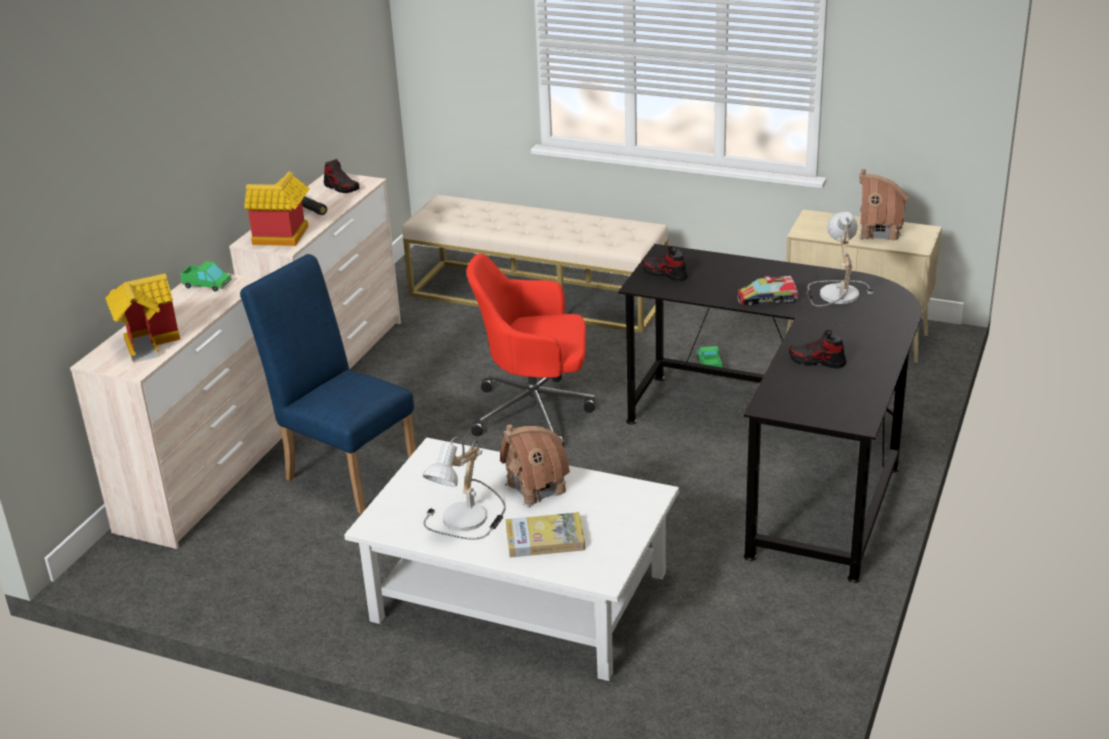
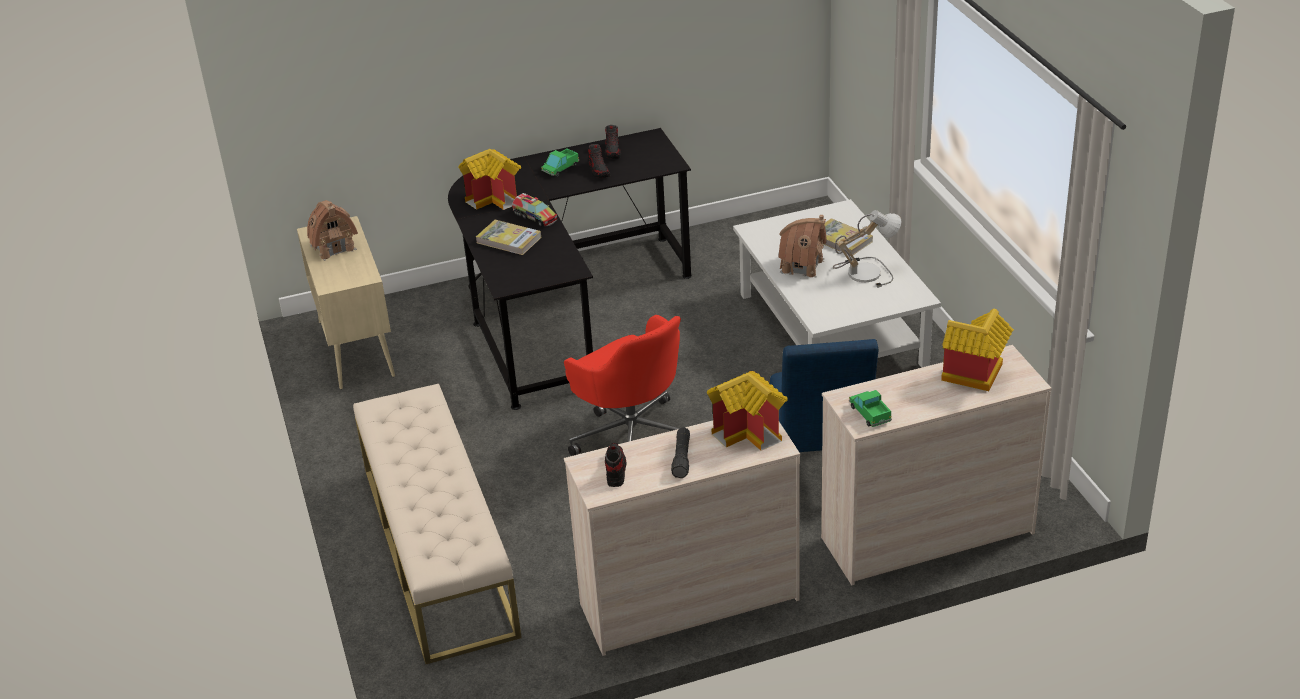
camera: 130 degrees left, 5 degrees up
(664, 274) = (543, 270): shoe -> shoe (613, 151)
(709, 365) = (470, 394): toy truck -> toy truck (560, 168)
(742, 276) = (509, 240): none -> book
(834, 293) = (495, 199): table lamp -> toy house

